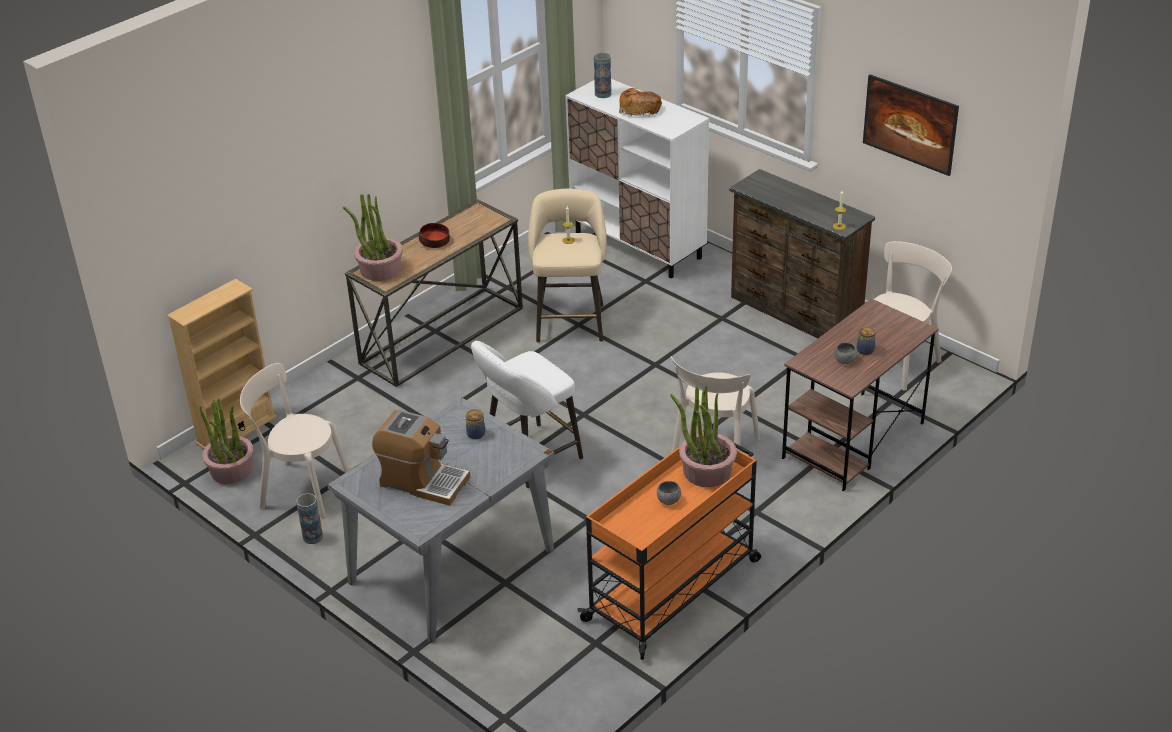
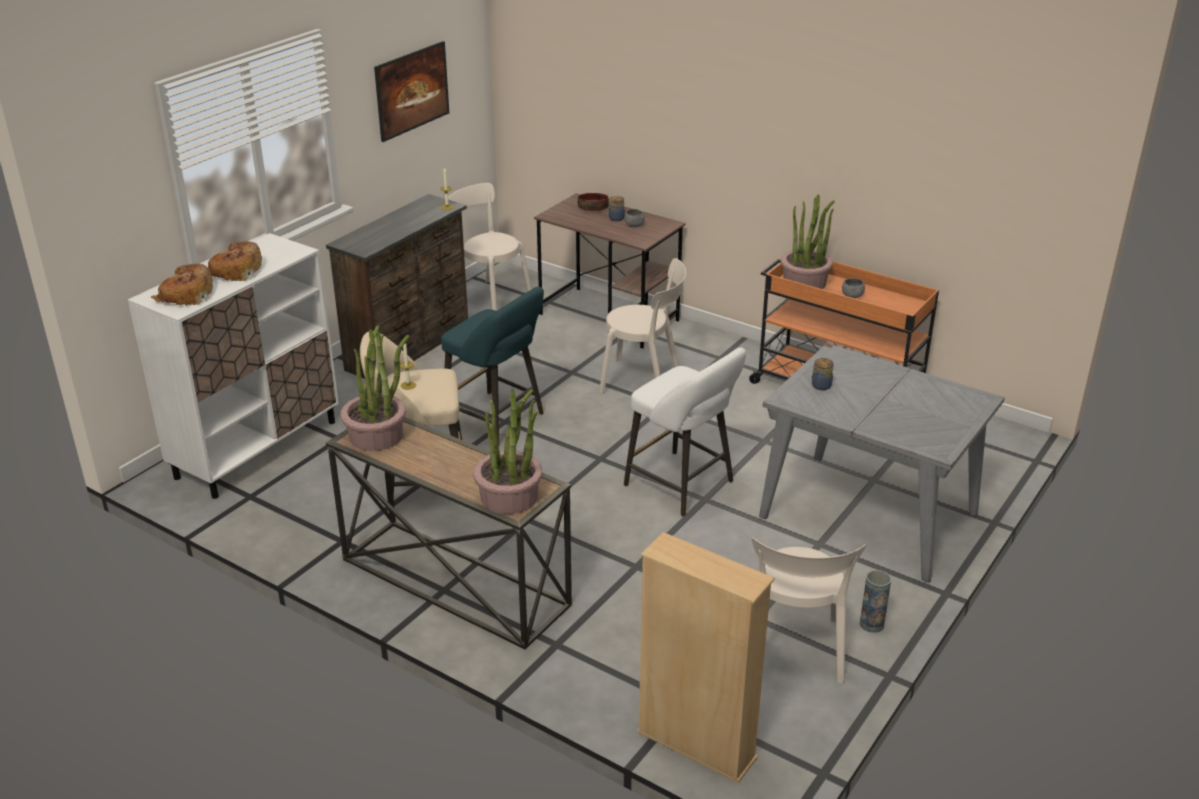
camera: 100 degrees left, 5 degrees down
(231, 470) = (780, 729): potted plant -> potted plant (376, 435)
(423, 481) = (911, 406): coffee machine -> none
(434, 242) = (436, 463): bowl -> bowl (593, 208)
(603, 94) = (185, 295): vase -> bread
(656, 360) = (497, 421): none -> turquoise stool

